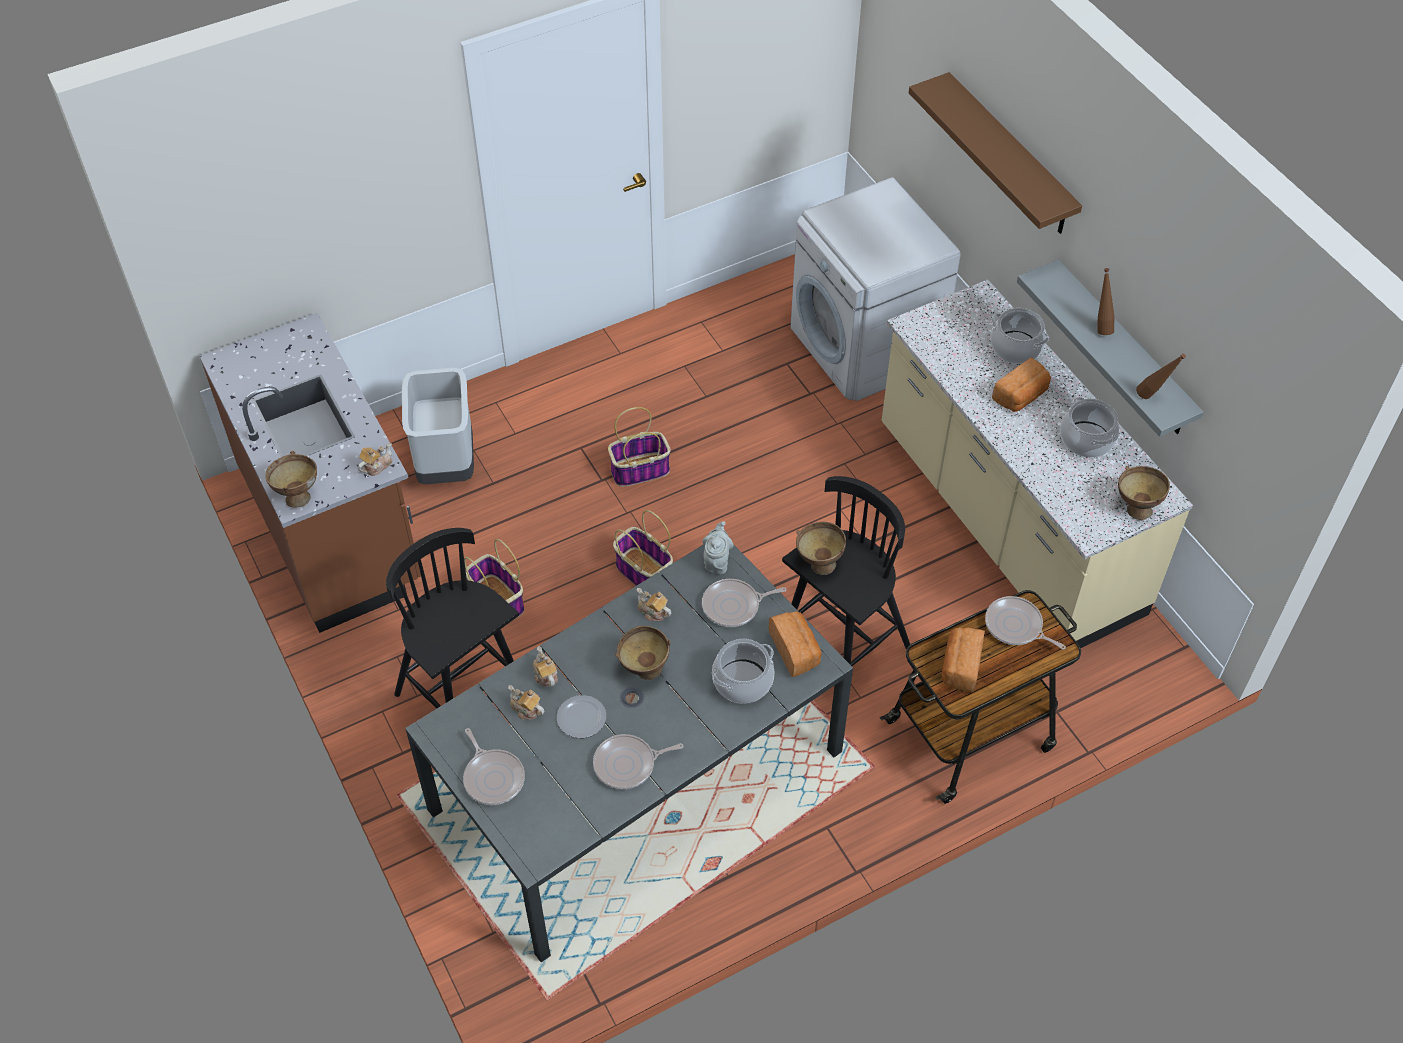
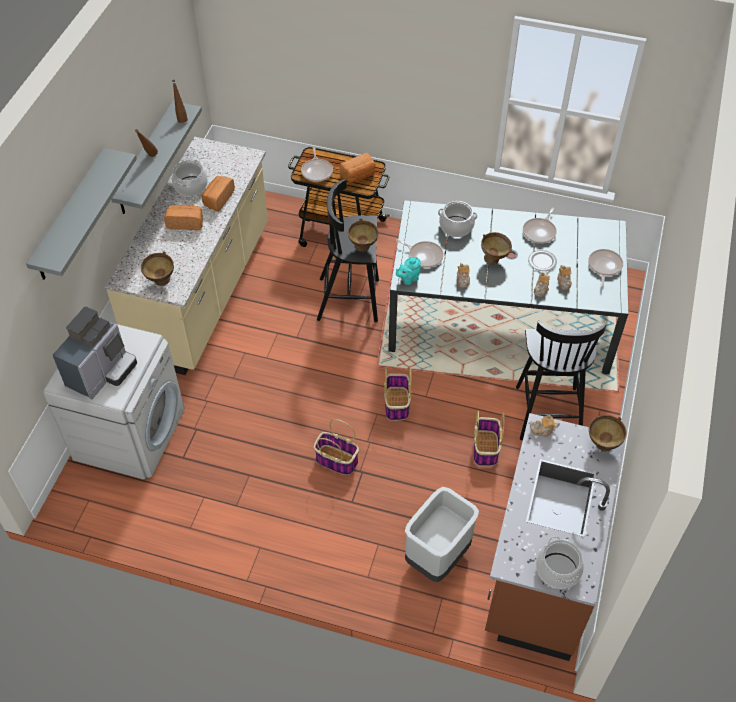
camera: 135 degrees left, 0 degrees up
(628, 764) = (540, 232): frying pan -> frying pan turned 90 degrees clockwise
(717, 561) = (408, 279): grey teapot -> turquoise teapot
(795, 650) = (419, 221): bread -> bread (218, 199)
(867, 221) = (102, 372): none -> coffee machine
(1009, 156) = (70, 216): brown shelf -> grey shelf
(1016, 347) = (150, 244): cooking pot -> cooking pot (557, 570)
(1135, 507) = (217, 151): brown bowl -> brown bowl (161, 282)

